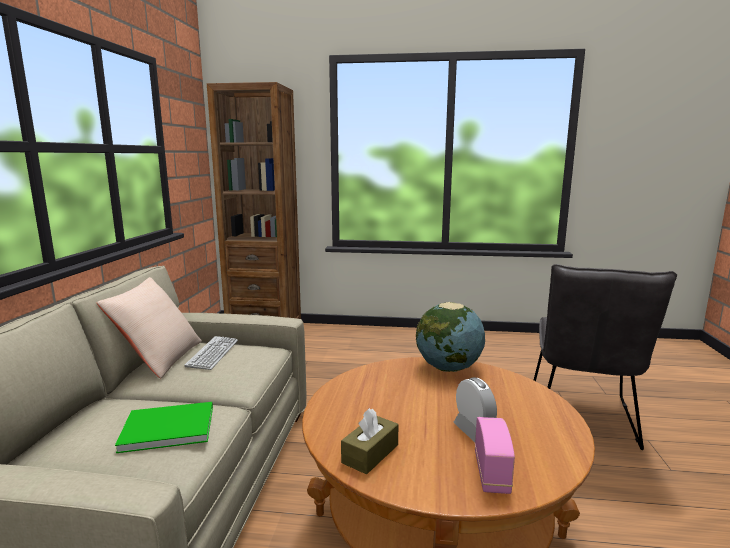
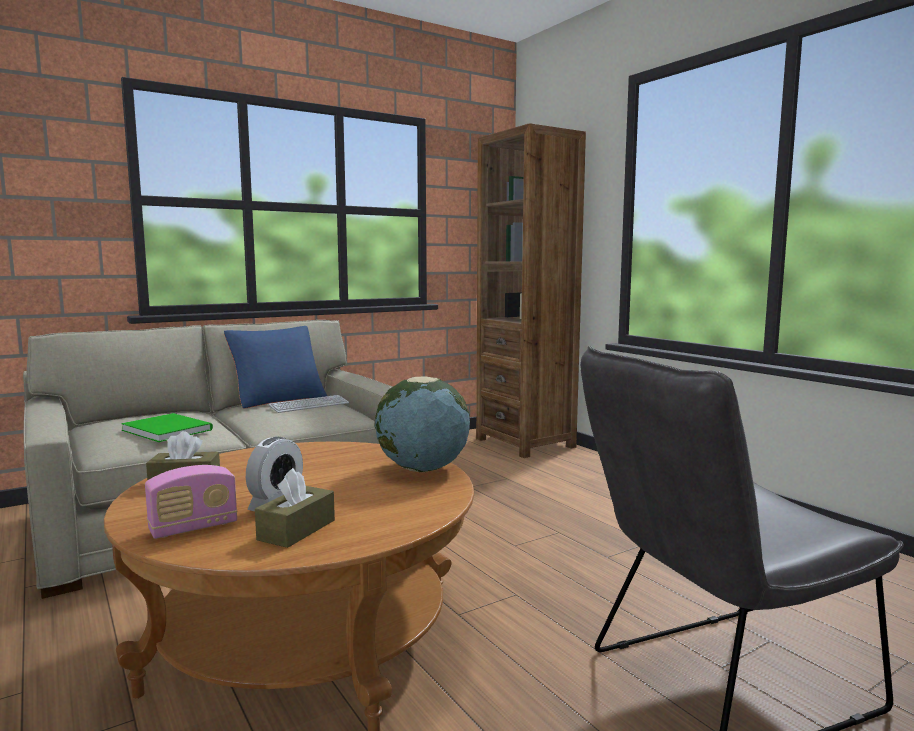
camera: 50 degrees right, 5 degrees down
(158, 357) = (278, 399): beige pillow -> blue pillow
(529, 436) = (296, 530): none -> brown tissue box

